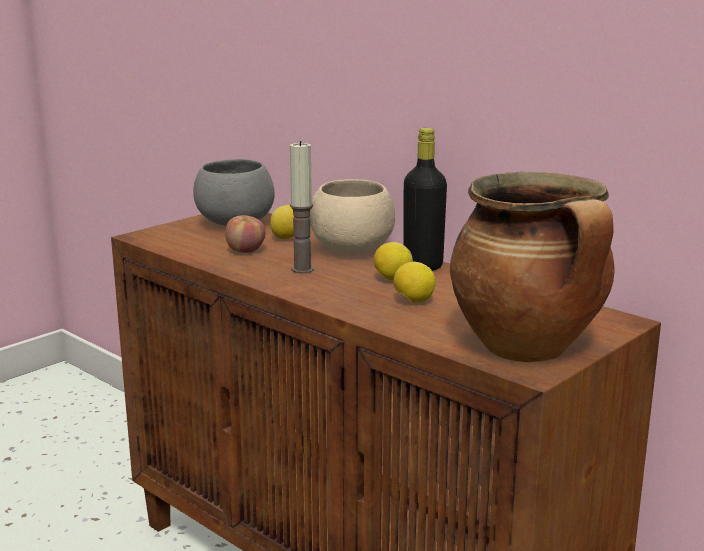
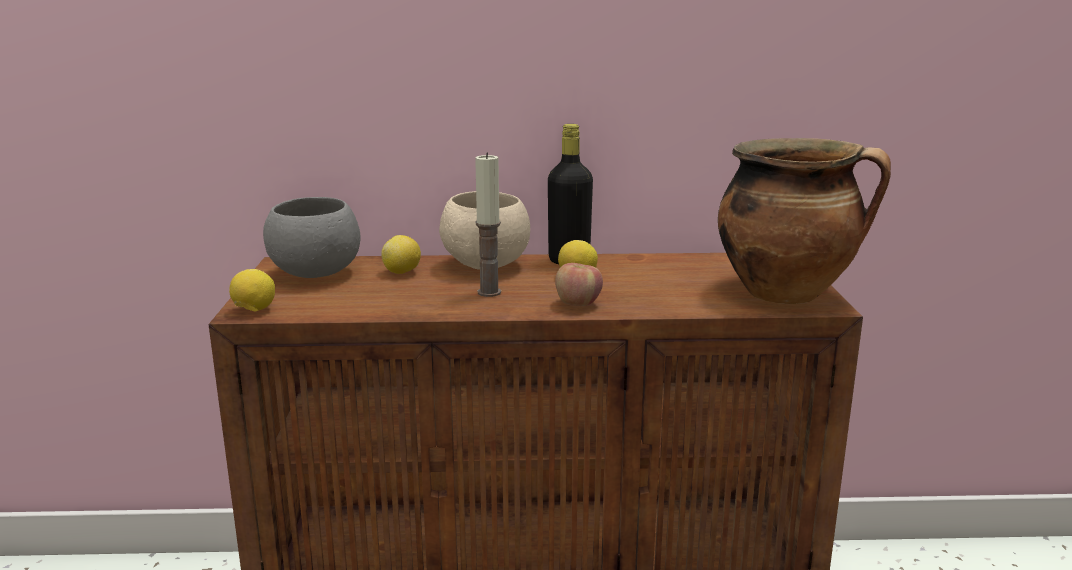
camera: 45 degrees left, 0 degrees up
(246, 251) = (395, 293): apple -> apple (578, 304)
(413, 301) = (635, 288): lemon -> lemon (254, 310)

